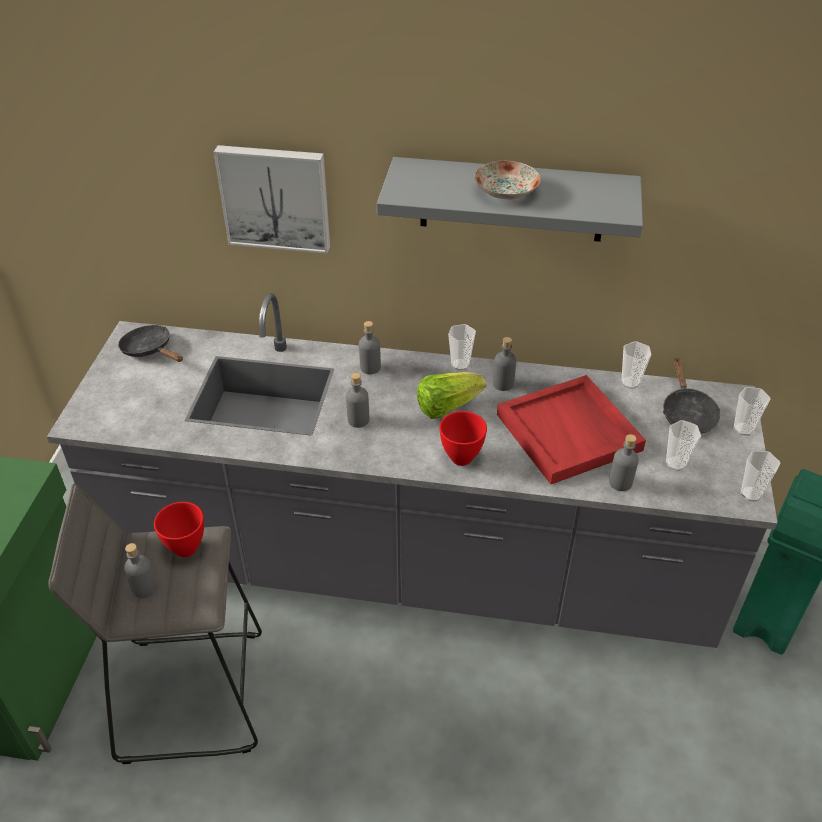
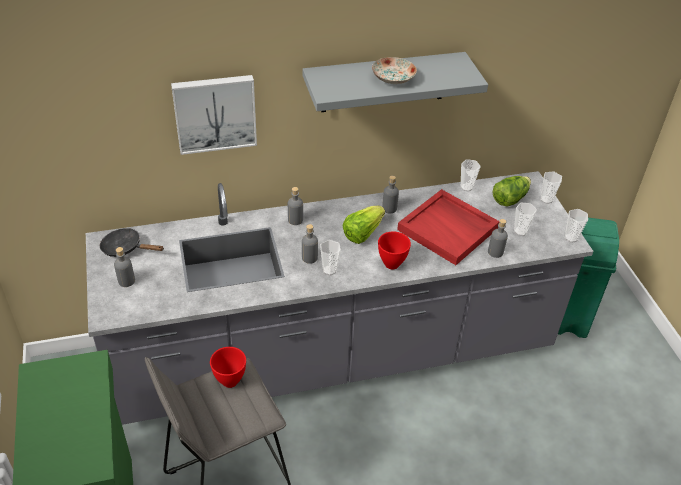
camera: 25 degrees left, 0 degrees up
(144, 588) = (217, 416): grey bottle -> grey bottle (126, 281)
(460, 364) = (354, 203): cup -> cup (329, 270)
(687, 413) = (510, 198): black frying pan -> lettuce

